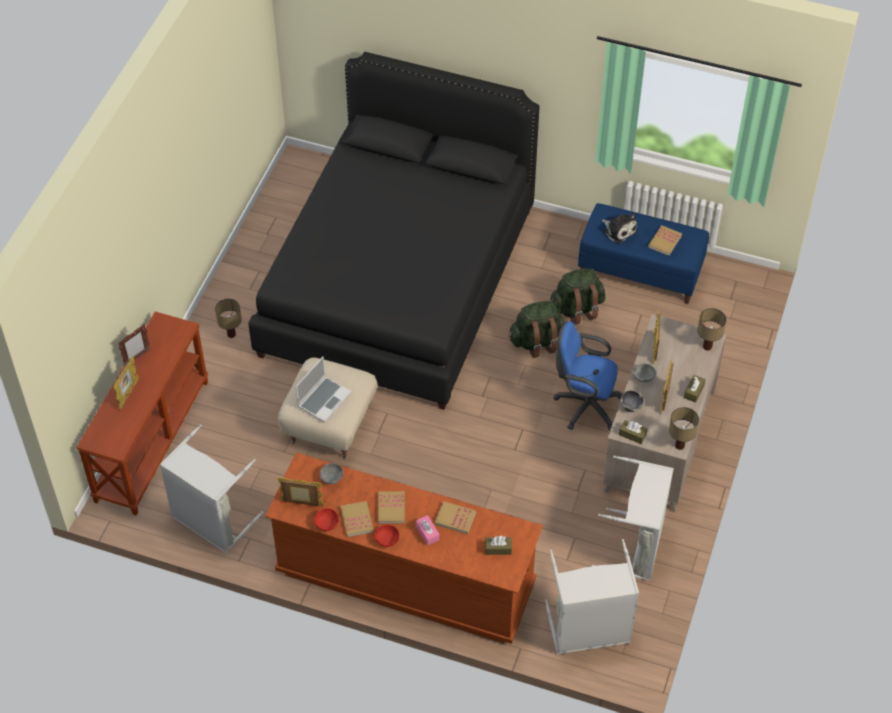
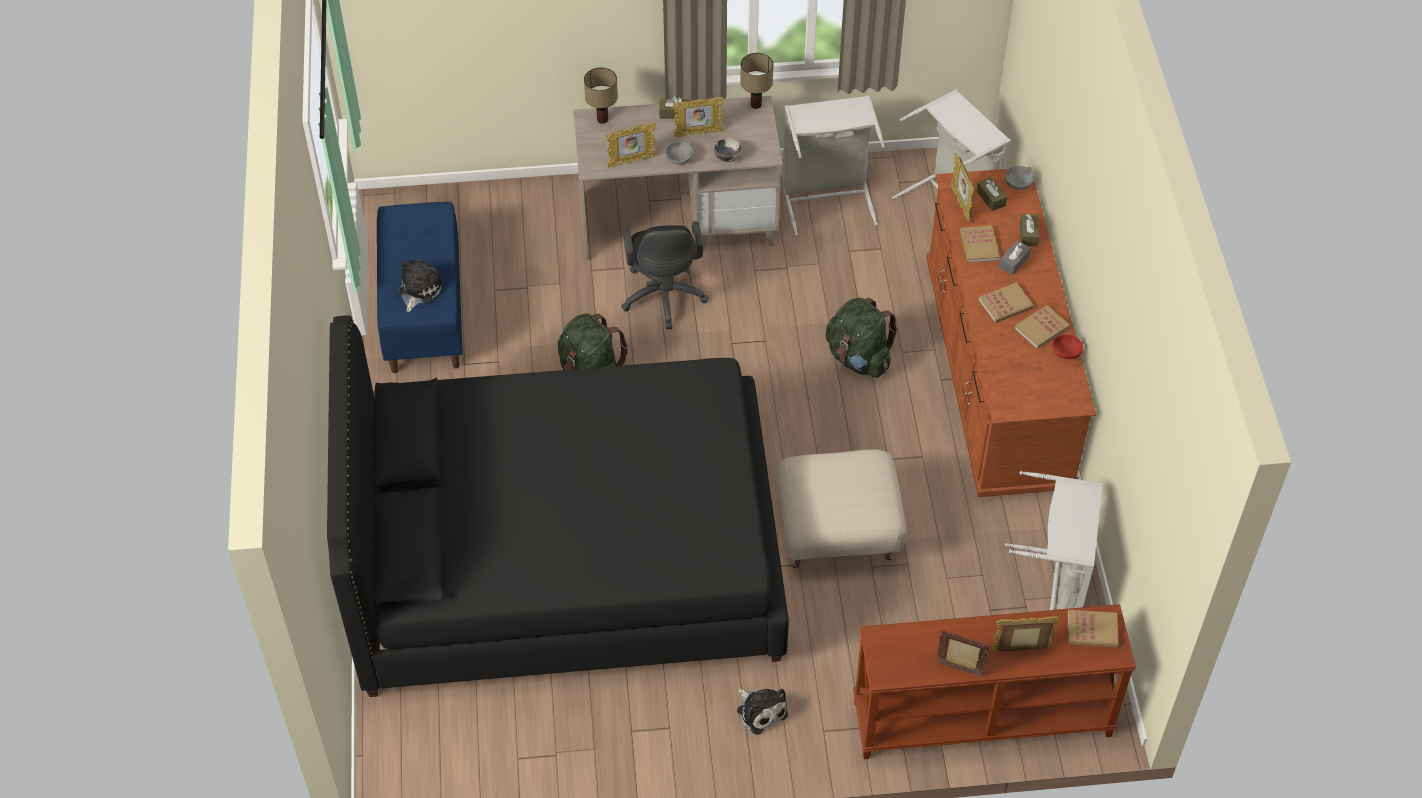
camera: 115 degrees left, 0 degrees up
(232, 334) = (760, 710): table lamp -> plush toy
(301, 503) = (1056, 386): picture frame -> picture frame (960, 204)
(324, 399) = (856, 487): laptop -> none
(331, 478) = (1004, 374): grey bowl -> grey bowl (1018, 184)
(387, 540) = (1047, 292): red bowl -> none
(427, 533) = (1014, 262): pink tissue box -> grey tissue box
(577, 309) = (517, 353): green backpack -> green backpack (858, 358)
(584, 405) = (664, 299): blue office chair -> black office chair
(632, 435) = (765, 145): brown tissue box -> brown tissue box (1028, 234)
(664, 241) = (416, 241): book -> book (1092, 630)

